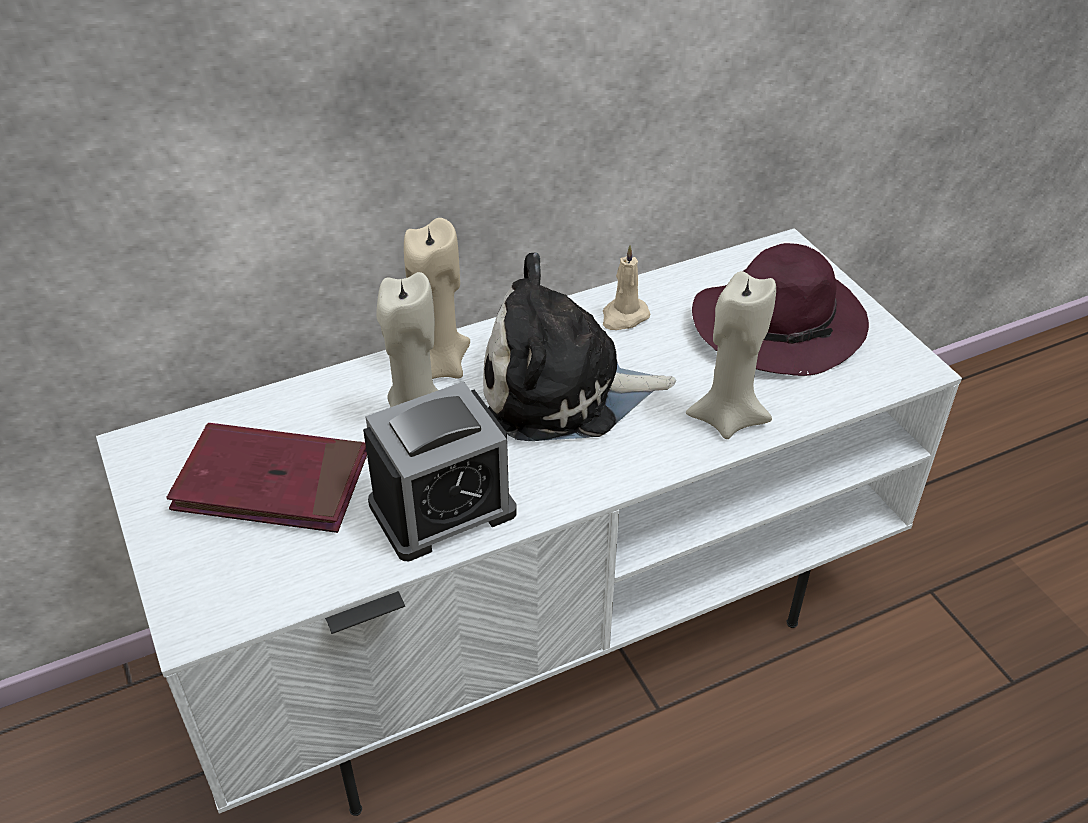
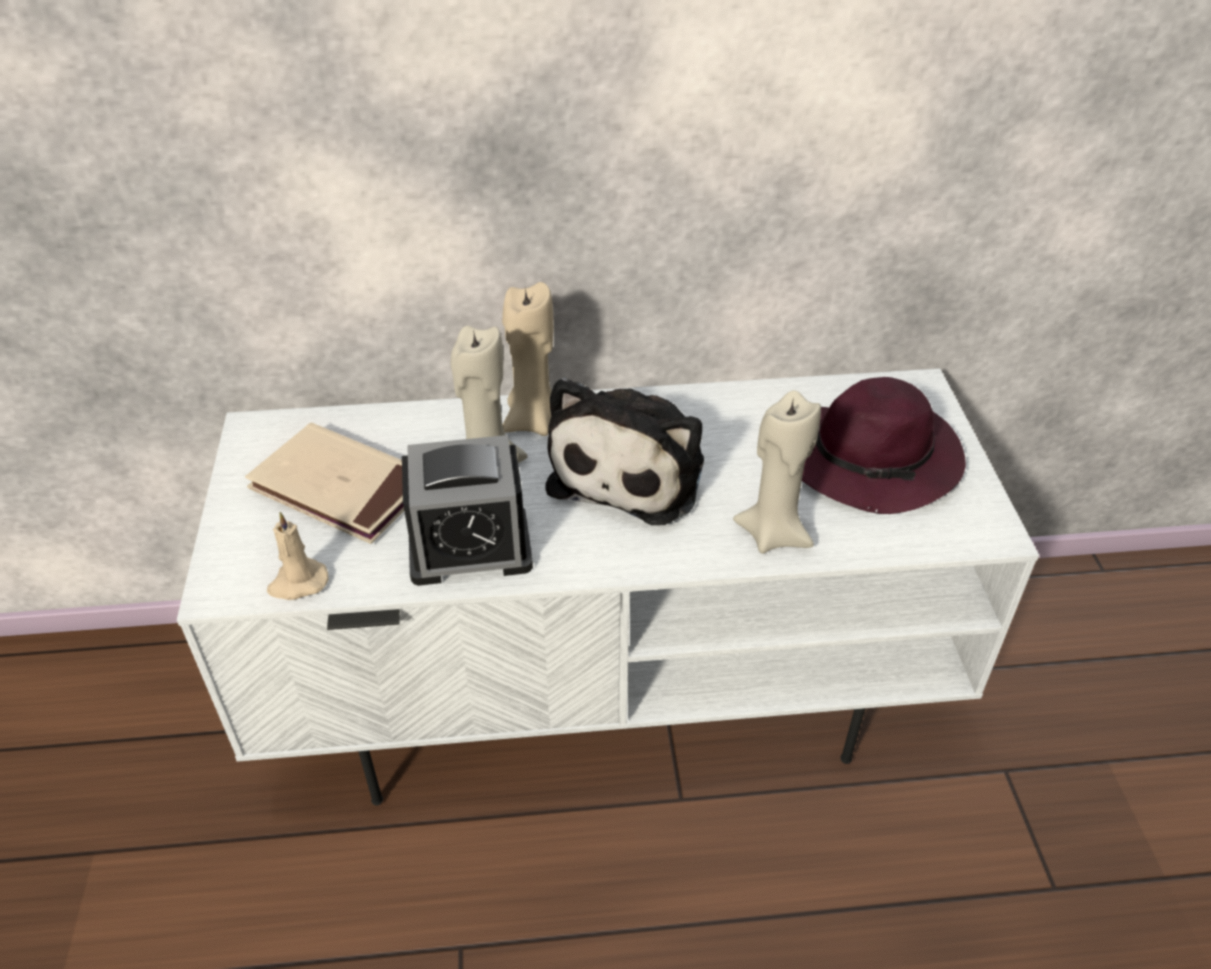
camera: 20 degrees right, 0 degrees up
(272, 483) = (341, 488): red book -> beige book
(563, 391) = (632, 470): plush toy -> plush toy turned 90 degrees counterclockwise
(623, 317) = (724, 415): beige candle -> beige candle (297, 583)

